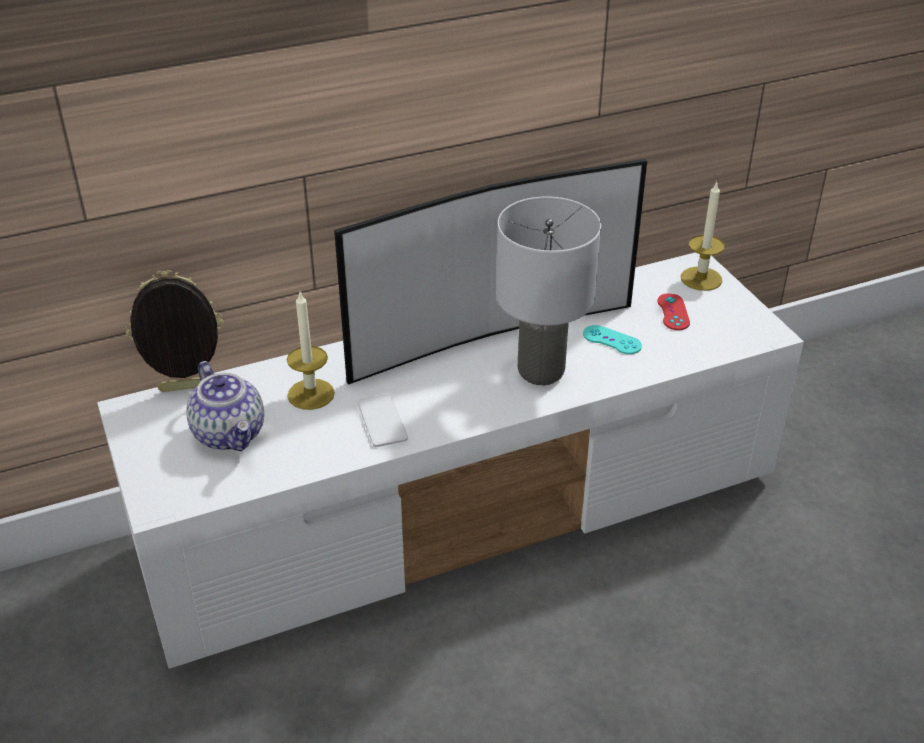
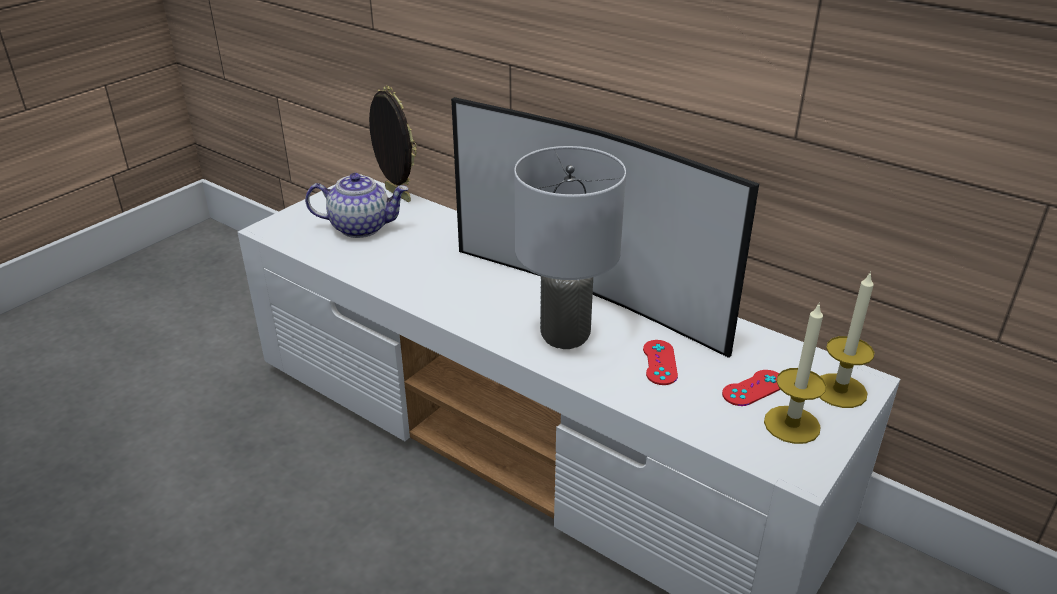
camera: 60 degrees right, 5 degrees down
(230, 434) = (361, 227): teapot -> teapot turned 120 degrees counterclockwise
(311, 394) = (433, 241): candle -> candle (792, 424)
(382, 421) = (427, 281): phone -> none
(612, 340) = (660, 362): turquoise game controller -> red game controller

